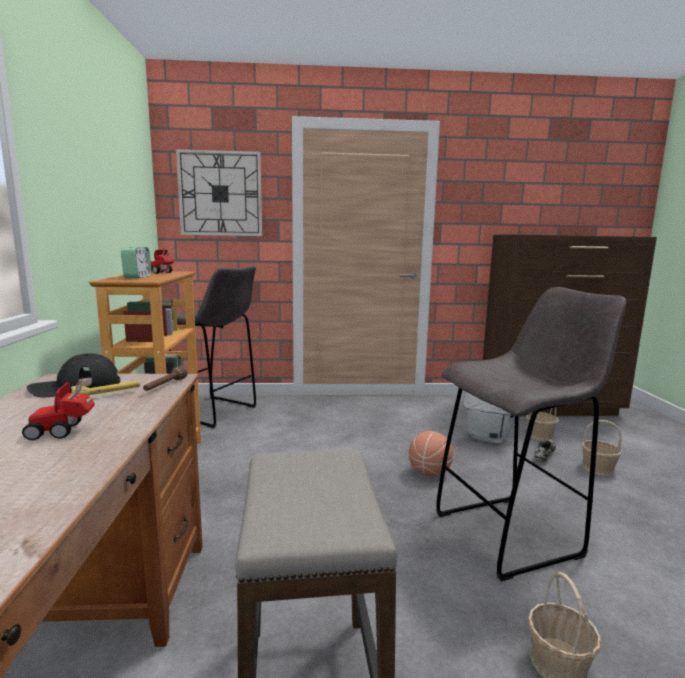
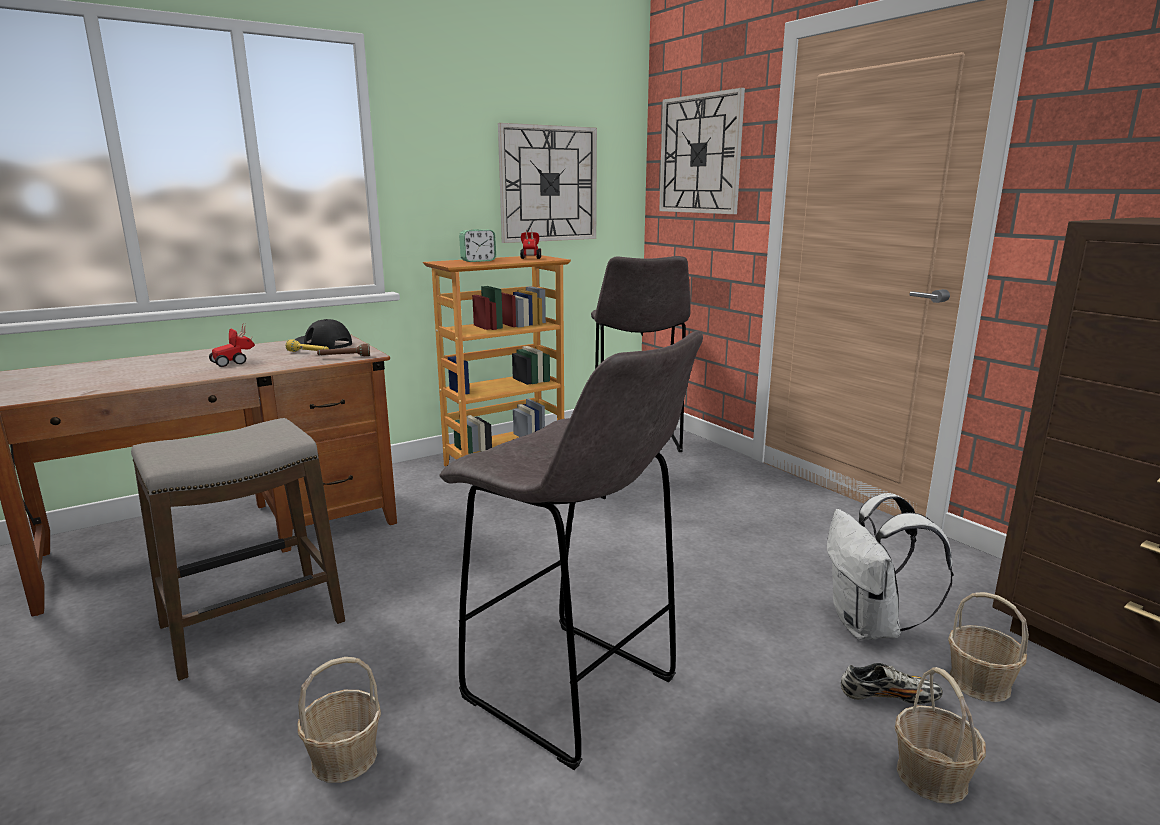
camera: 60 degrees right, 5 degrees up
(63, 431) = (234, 362): toy car -> toy car turned 90 degrees counterclockwise
(119, 208) = (548, 184): none -> wall clock
(429, 473) = (667, 598): basketball -> none

